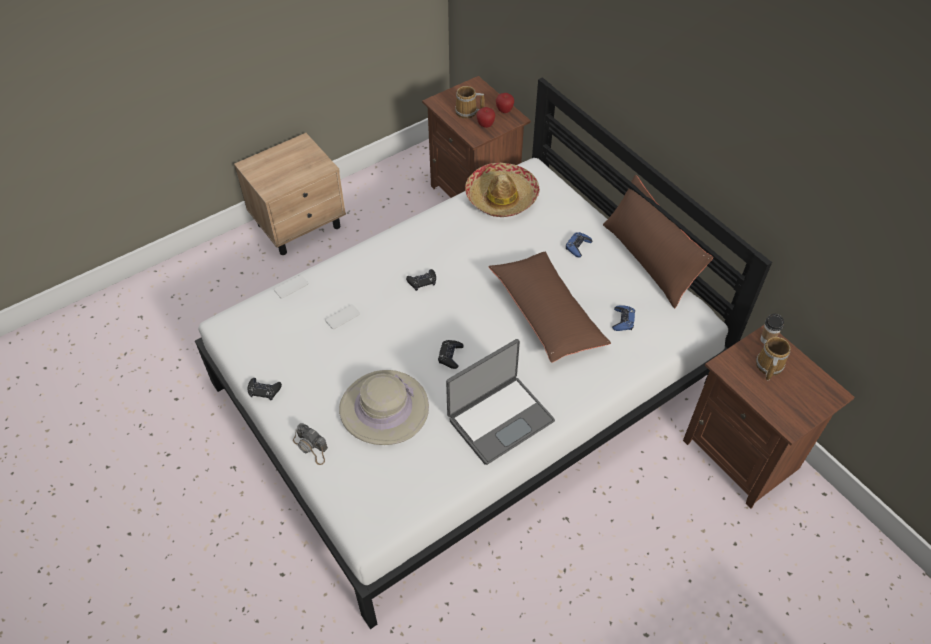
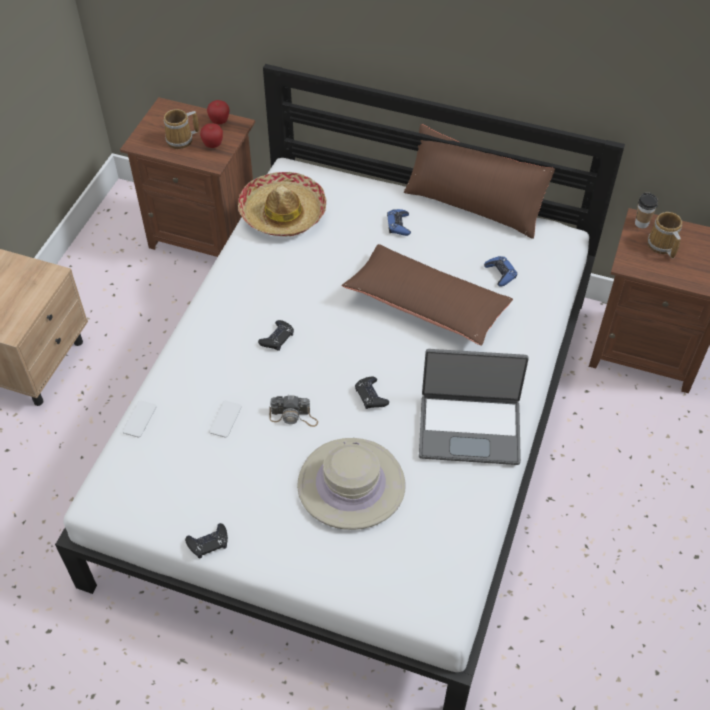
camera: 35 degrees left, 0 degrees up
(311, 447) = (313, 568): camera -> camera (294, 416)
(499, 419) = (469, 428): laptop -> laptop turned 75 degrees clockwise

